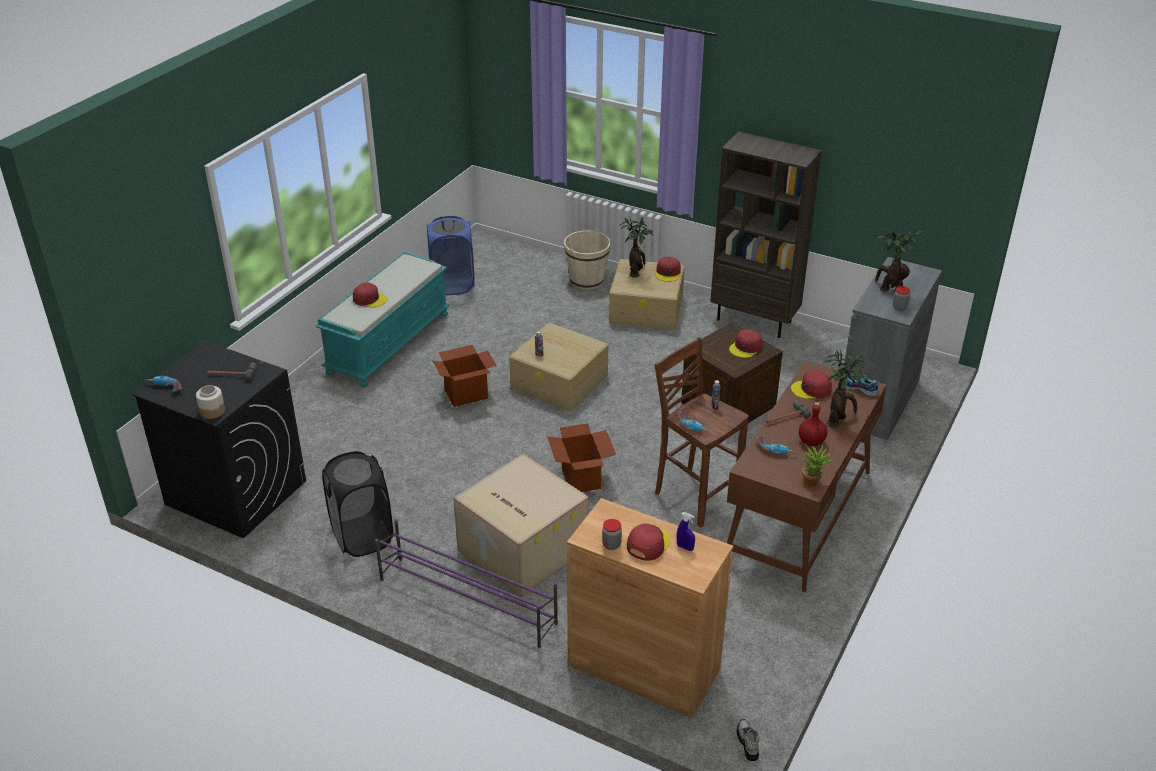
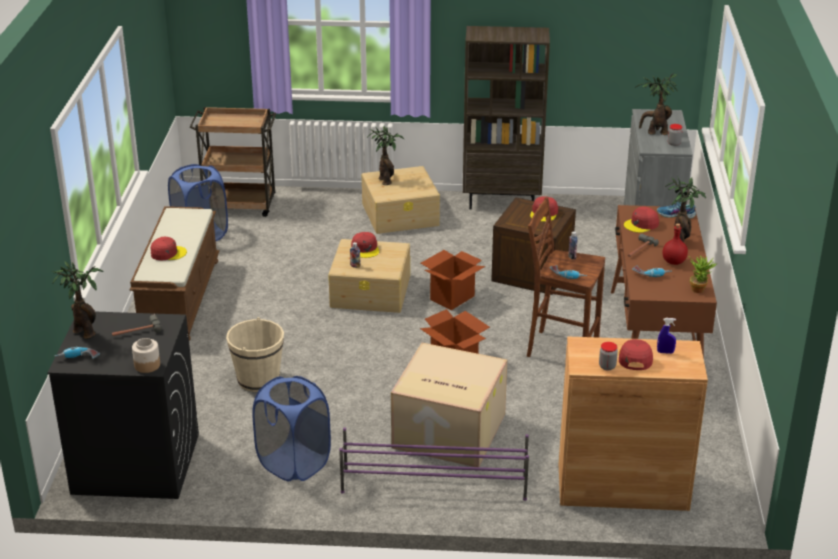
camera: 25 degrees left, 5 degrees down
(191, 362) = (83, 331): none -> potted plant
(362, 536) = (293, 463): black laundry basket -> blue laundry basket
(388, 342) = (179, 298): turquoise bench -> brown bench
(466, 394) = (293, 323): cardboard box -> cardboard box (452, 298)
(508, 263) = (240, 205): none -> brown cart
(587, 280) = (327, 203): beige bucket -> beige bucket (258, 379)
(668, 273) = (415, 175): red cap -> red cap (365, 249)
(747, 743) = (745, 514): shoe -> none

